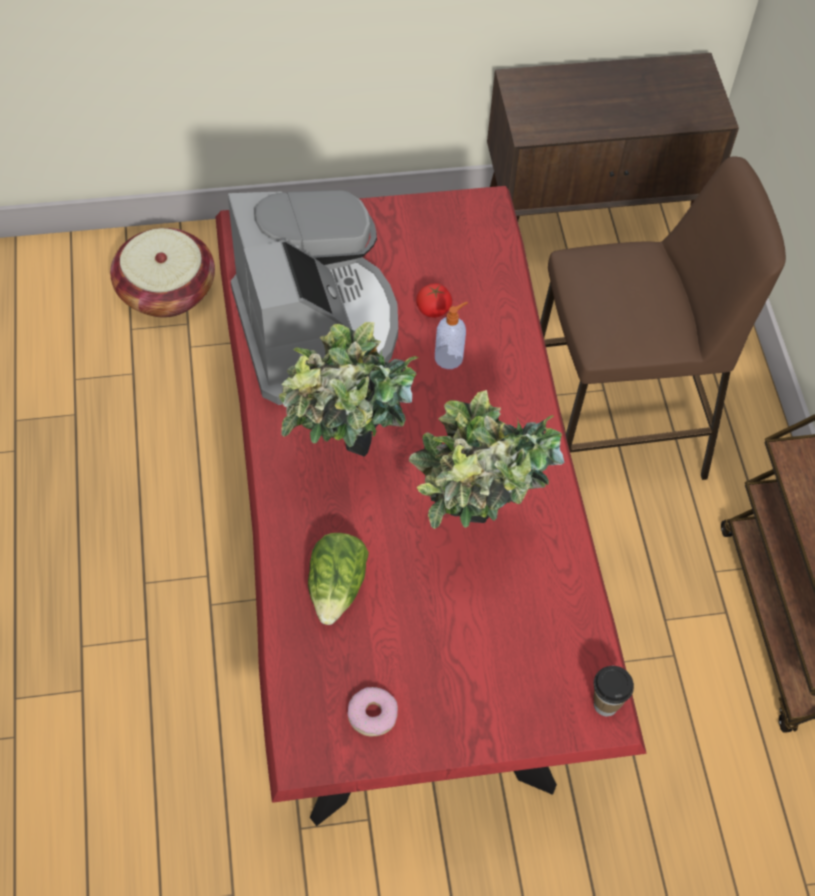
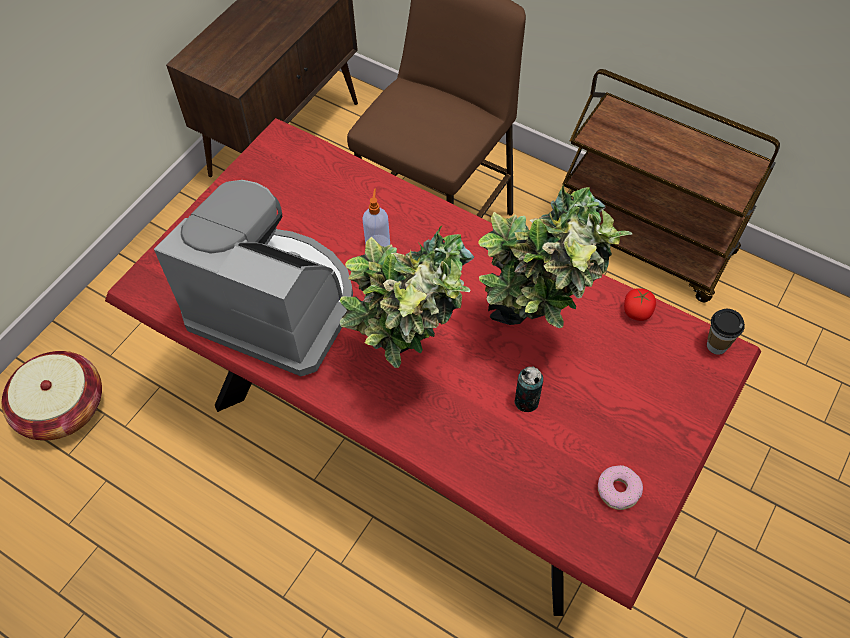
camera: 45 degrees left, 0 degrees up
(337, 587) = (498, 441): lettuce -> none
(396, 583) = (526, 401): none -> can
(433, 309) = (330, 225): tomato -> tomato (637, 312)

